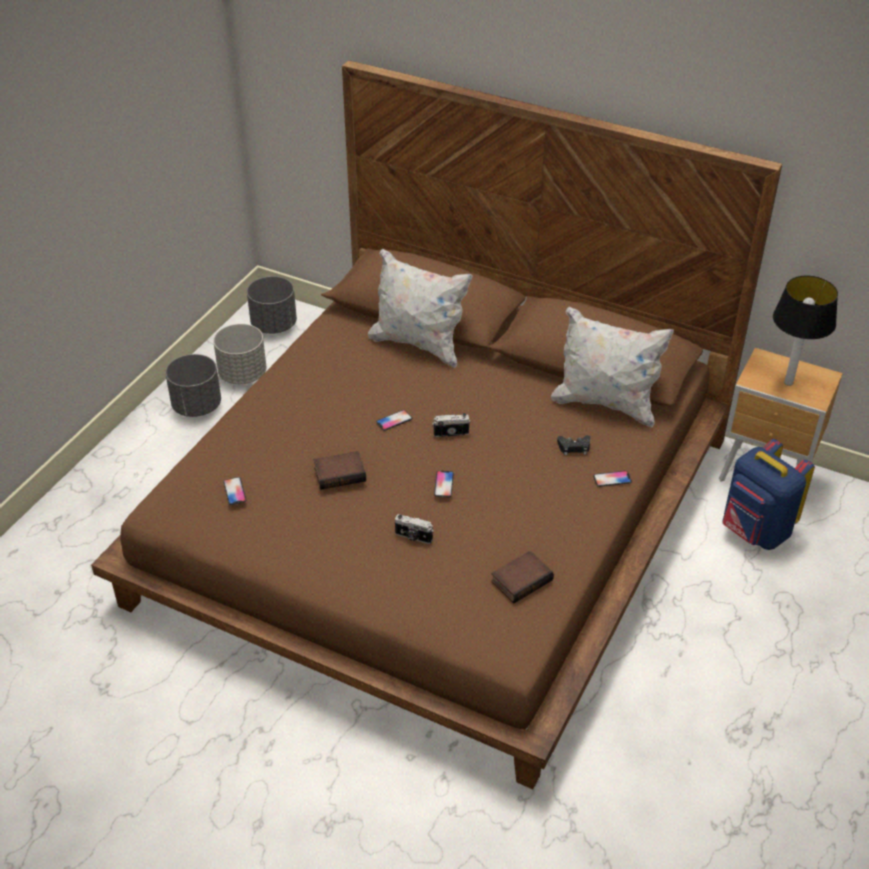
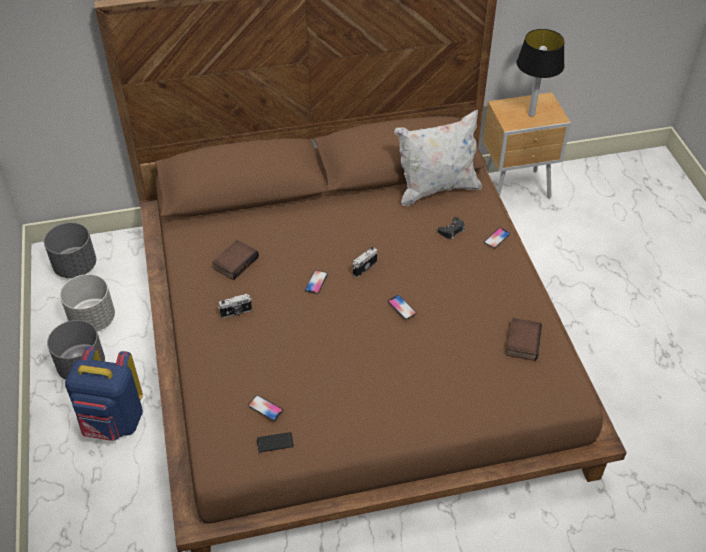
camera: 40 degrees left, 5 degrees up
(213, 522) = (275, 442): none -> phone
(340, 473) = (324, 344): book -> book (235, 262)
(413, 537) = (424, 358): camera -> camera (236, 312)
(418, 344) = (266, 216): white pillow -> none
(755, 532) = (546, 228): blue backpack -> blue backpack (113, 423)

